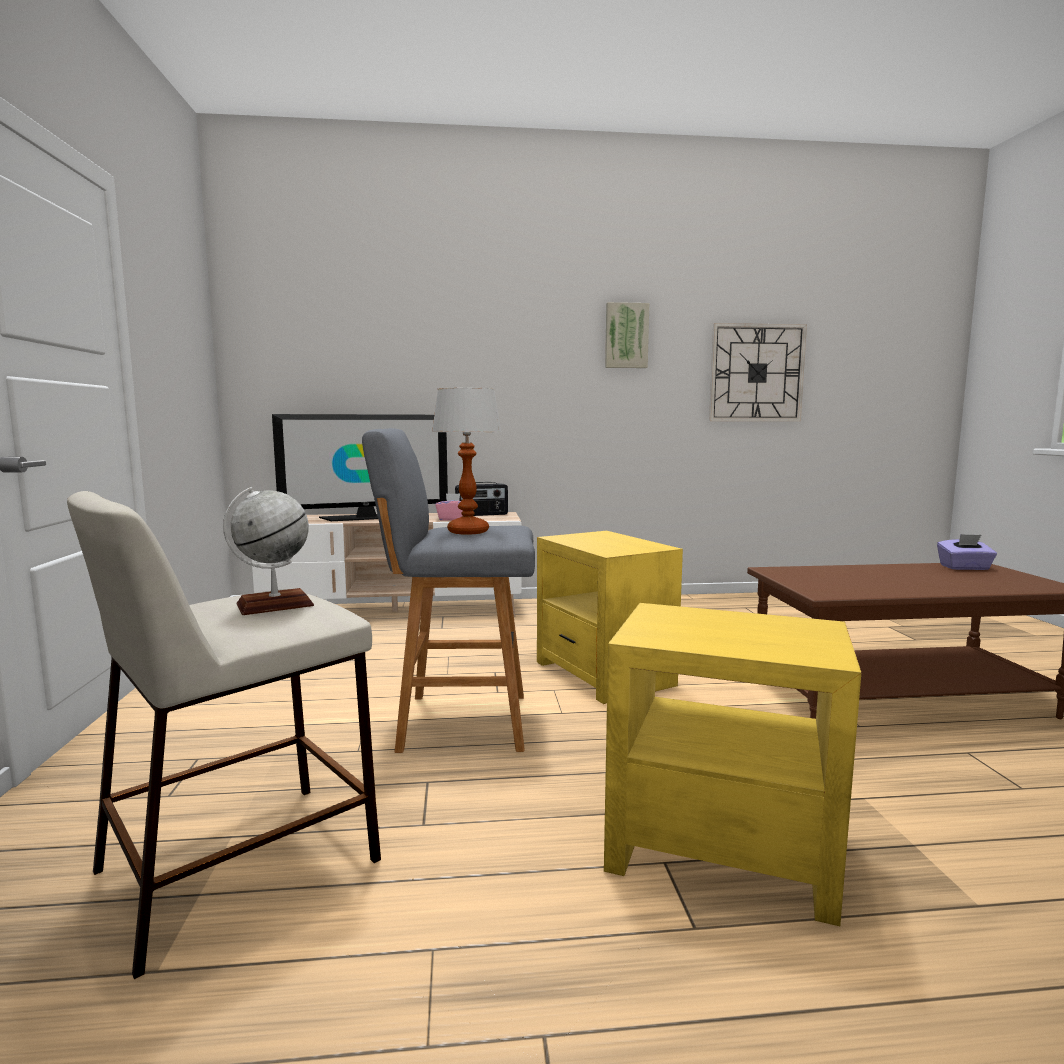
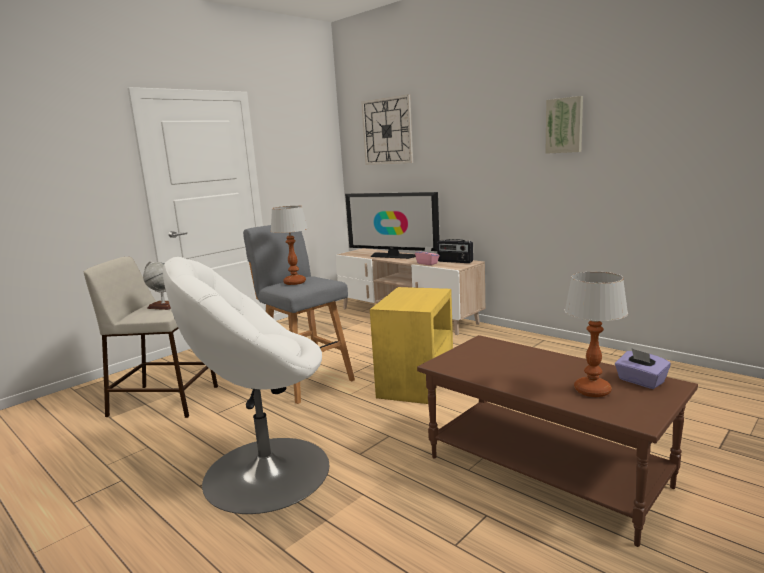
camera: 50 degrees right, 5 degrees up
(719, 848) = (264, 472): yellow side table -> white armchair
(756, 373) = (692, 151): wall clock -> wall clock (387, 131)
(972, 579) = (592, 390): none -> table lamp

